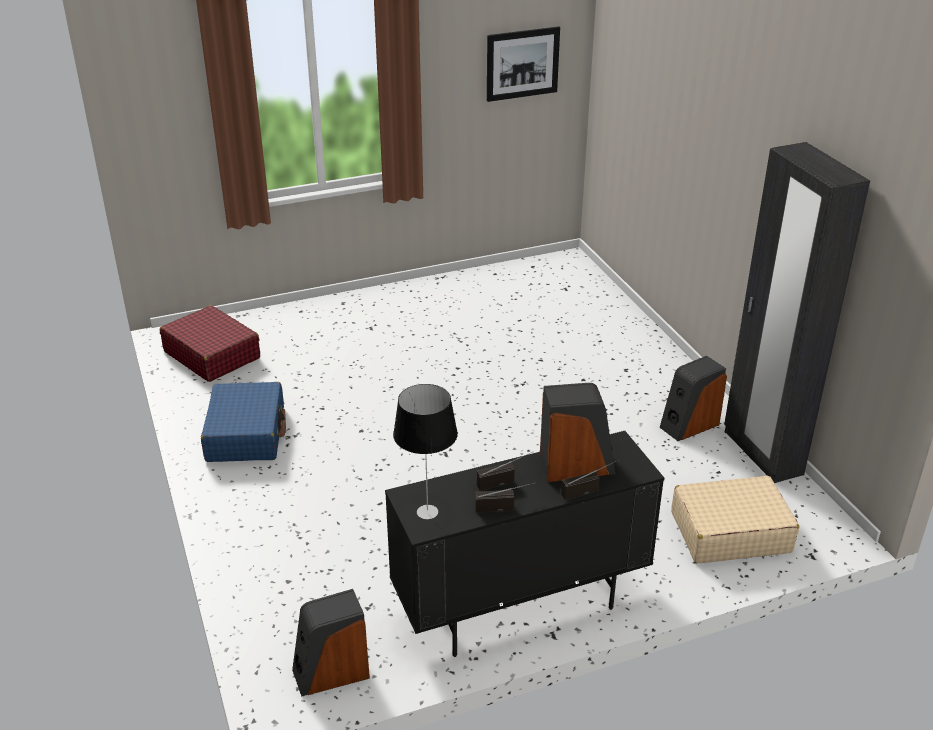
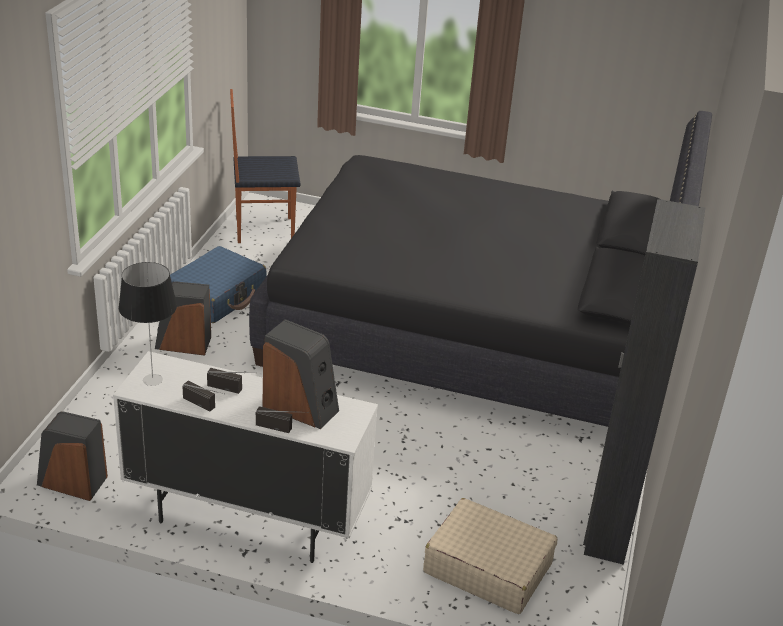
camera: 35 degrees right, 0 degrees up
(212, 355) = (264, 229): red suitcase -> chair
(494, 359) = (471, 332): none -> black bed
(520, 608) = (246, 520): black cabinet -> white cabinet
(522, 63) = (639, 63): picture -> none
(689, 425) = (571, 468): speaker -> speaker (183, 344)

